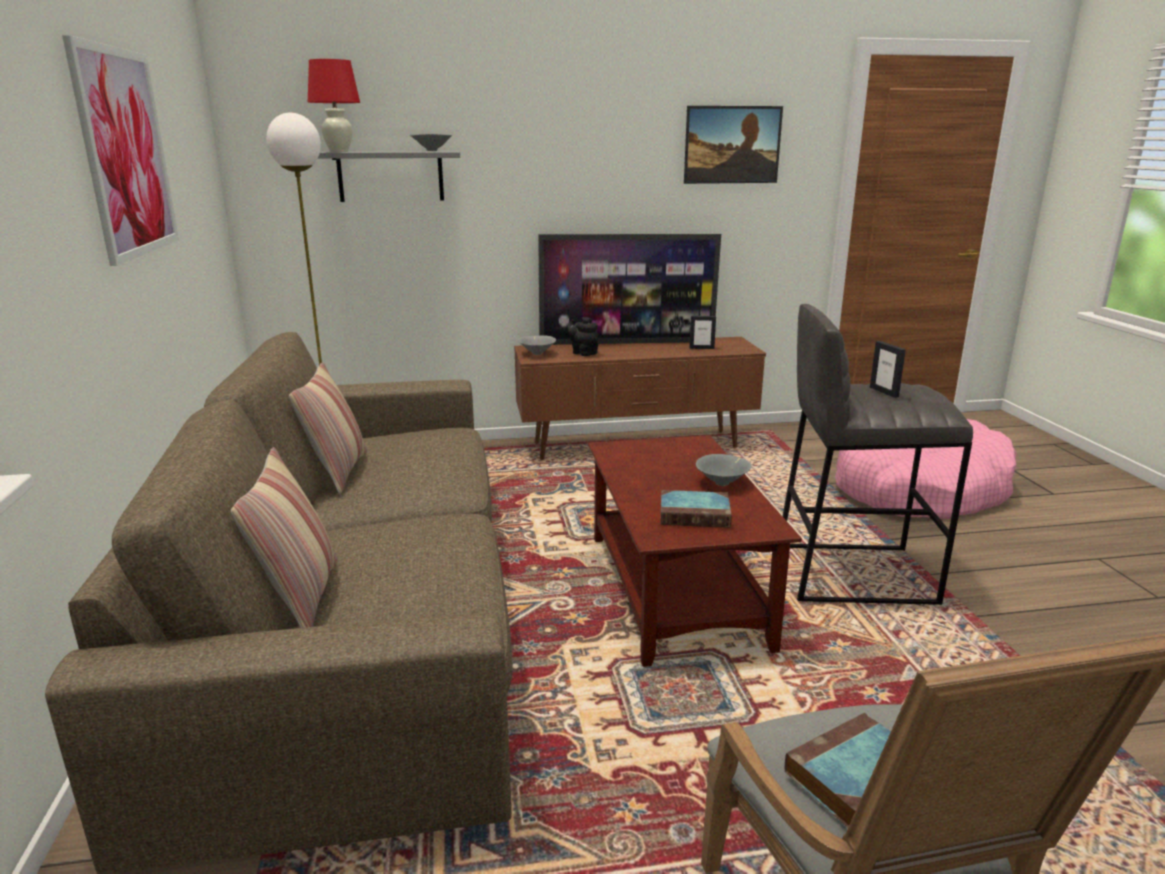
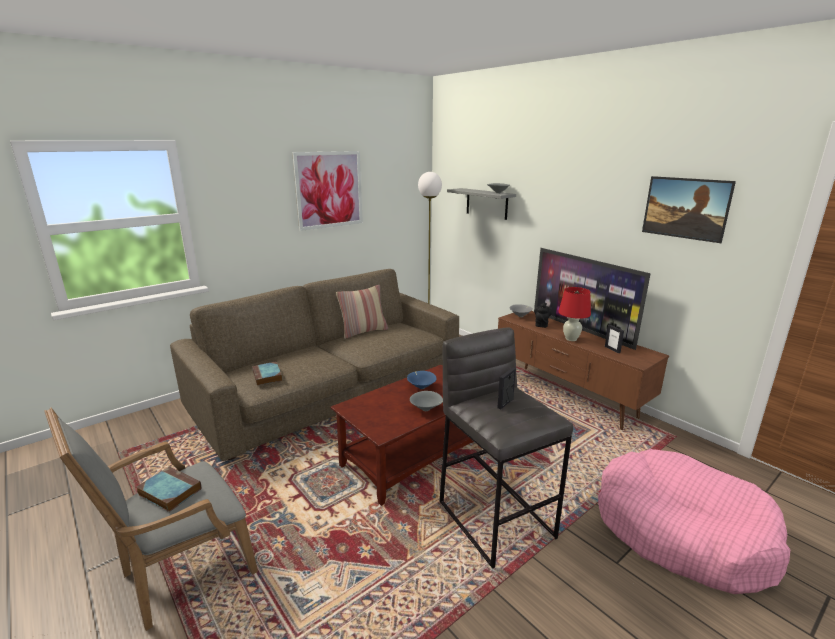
camera: 60 degrees right, 0 degrees up
(300, 598) = (264, 360): pillow -> none
(339, 151) = (461, 189): red table lamp -> red table lamp (571, 339)
(649, 470) = (421, 387): none -> blue bowl
(696, 514) = (379, 410): book -> book (267, 376)

